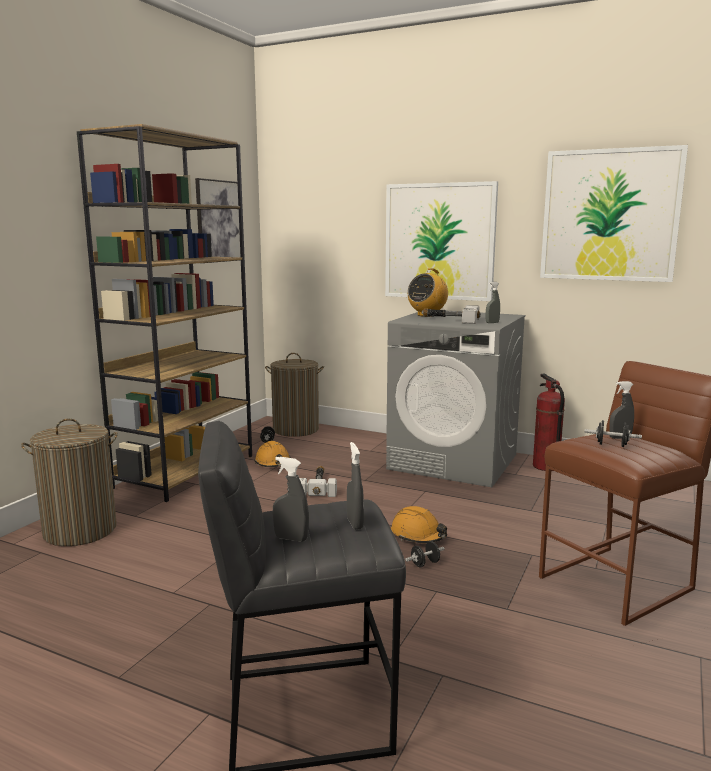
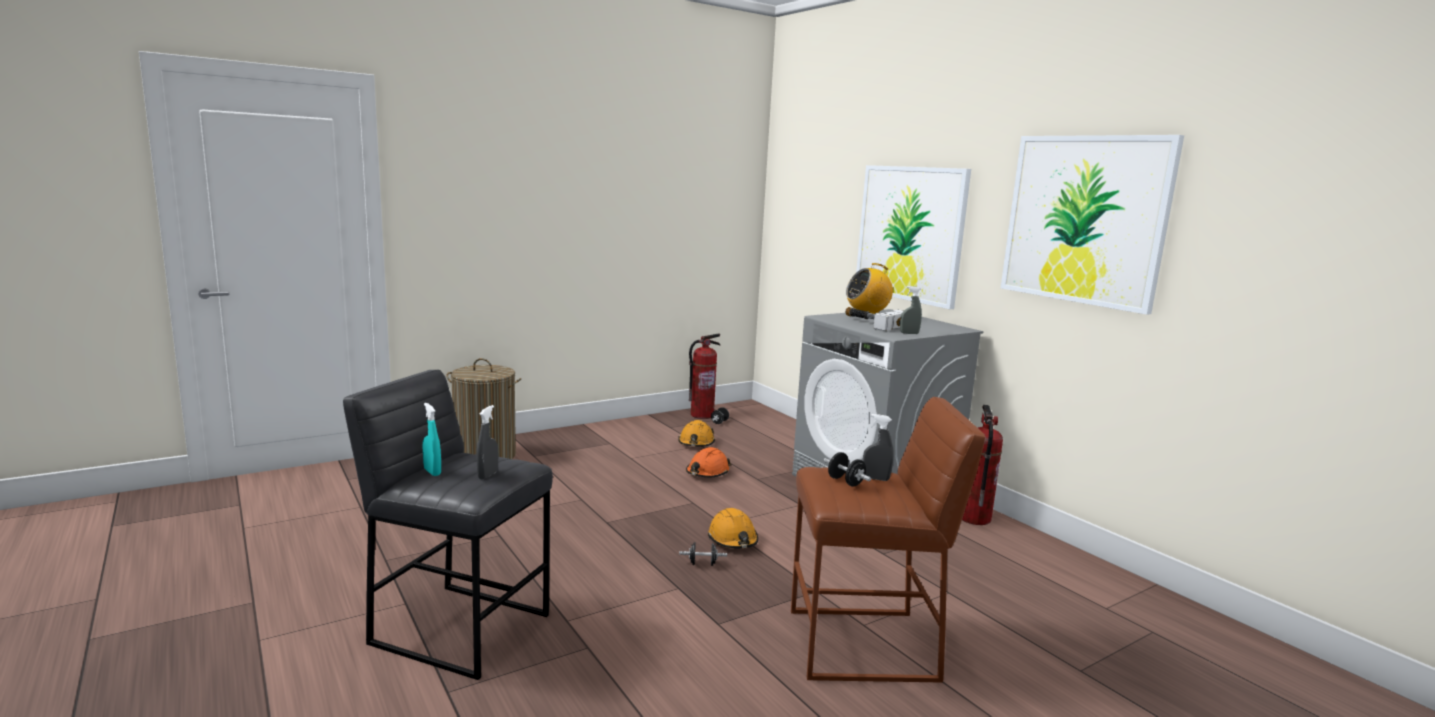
camera: 30 degrees right, 0 degrees up
(186, 471) = (616, 431): brown bookcase -> none
(218, 221) = (704, 194): picture -> none
(244, 438) = (702, 415): none -> fire extinguisher
(291, 538) = (432, 472): grey spray bottle -> turquoise spray bottle
(296, 429) = (760, 418): laundry basket -> none
(318, 486) = (707, 472): hammer -> orange hard hat

